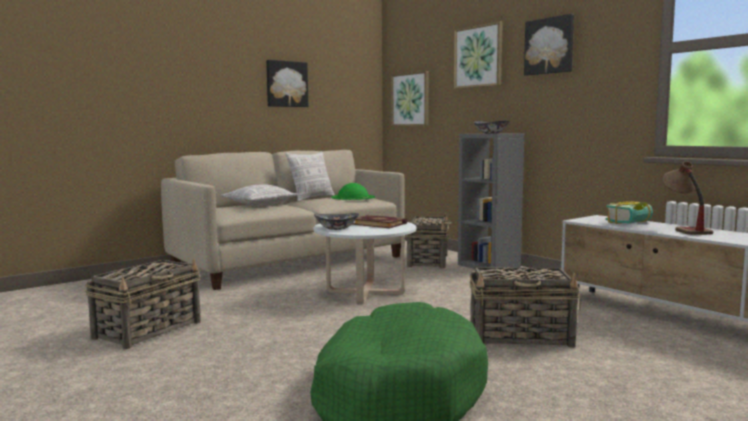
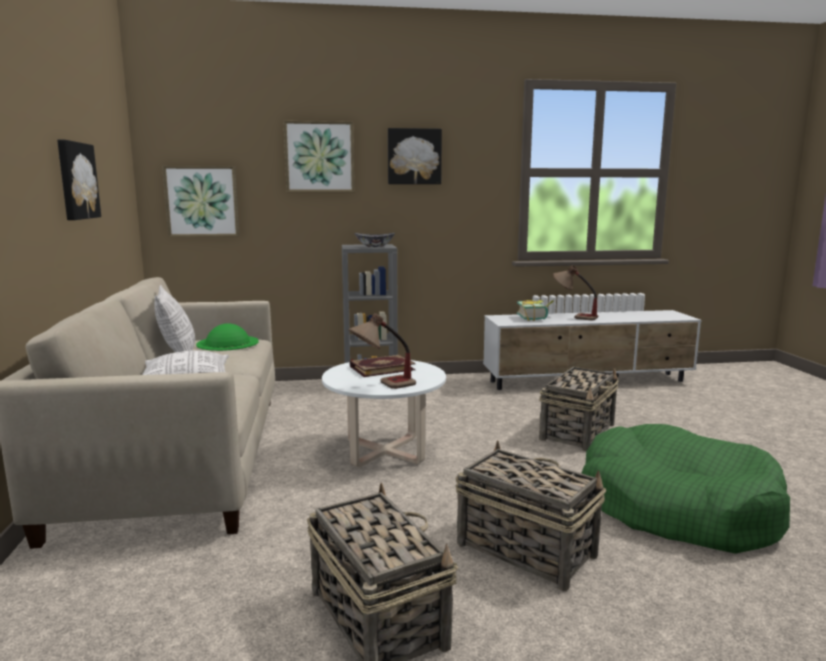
camera: 60 degrees left, 5 degrees up
(336, 228) = (382, 386): bowl -> table lamp
(428, 261) = (310, 398): basket -> basket (524, 549)

